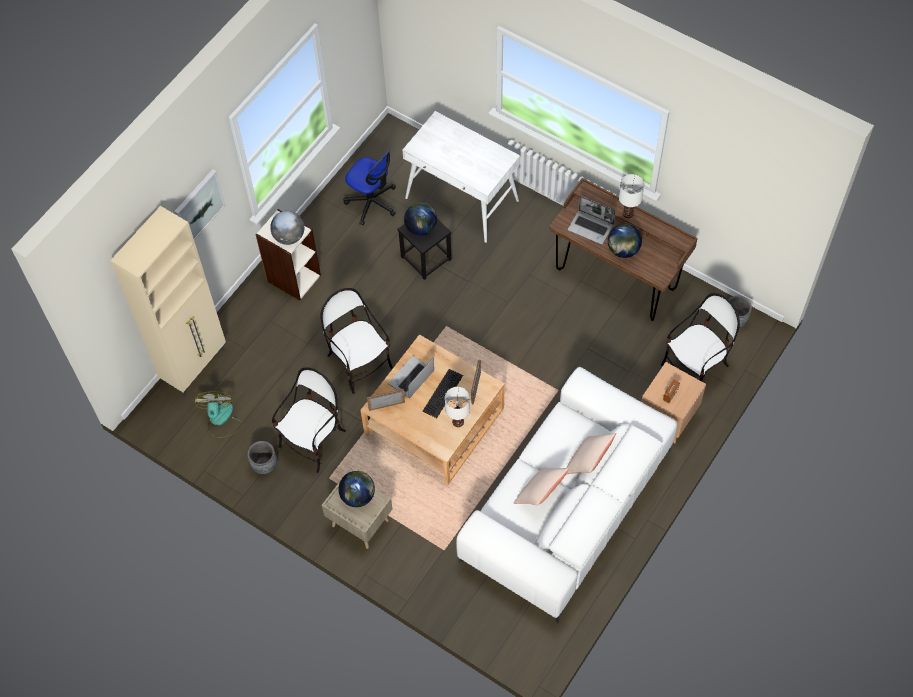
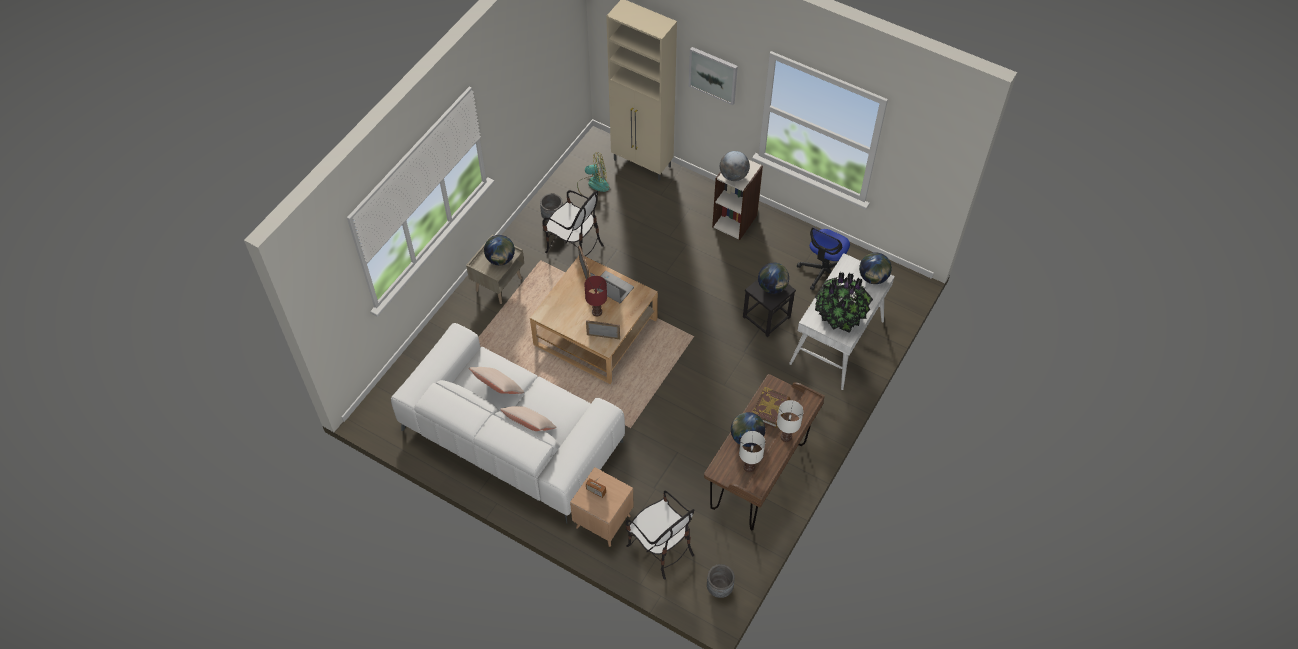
camera: 85 degrees right, 5 degrees down
(359, 363) = (651, 274): chair -> none
(436, 128) = (873, 277): none -> globe
(443, 394) = (596, 312): keyboard -> red table lamp
(458, 421) = (569, 324): white table lamp -> white table lamp (749, 467)
(481, 160) = (840, 315): none -> potted plant
(591, 227) = (770, 409): laptop -> book

